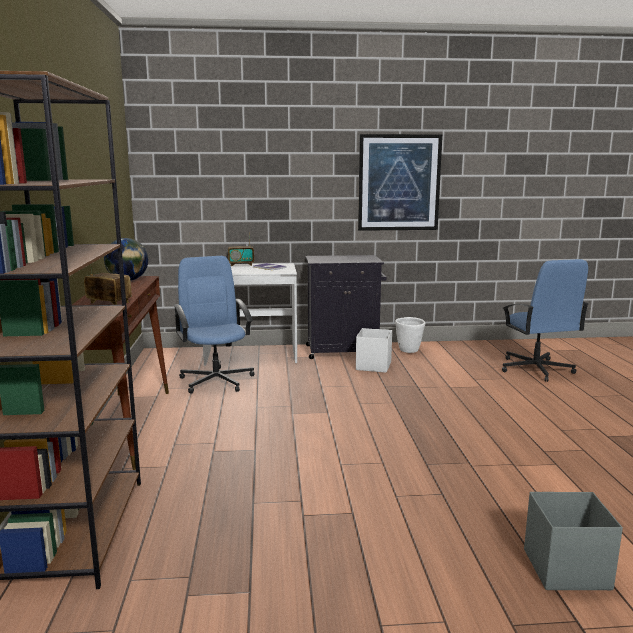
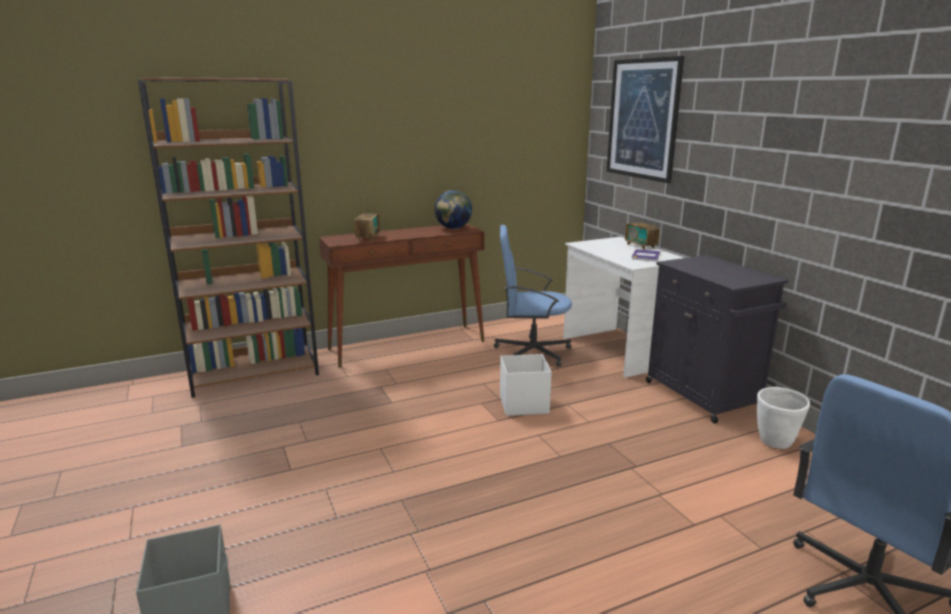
camera: 70 degrees right, 5 degrees up
(216, 380) = (531, 352): blue office chair -> blue office chair turned 135 degrees counterclockwise
(373, 366) = (672, 424): white storage box -> white storage box (523, 404)
(399, 183) = (849, 171): picture -> picture (643, 119)

